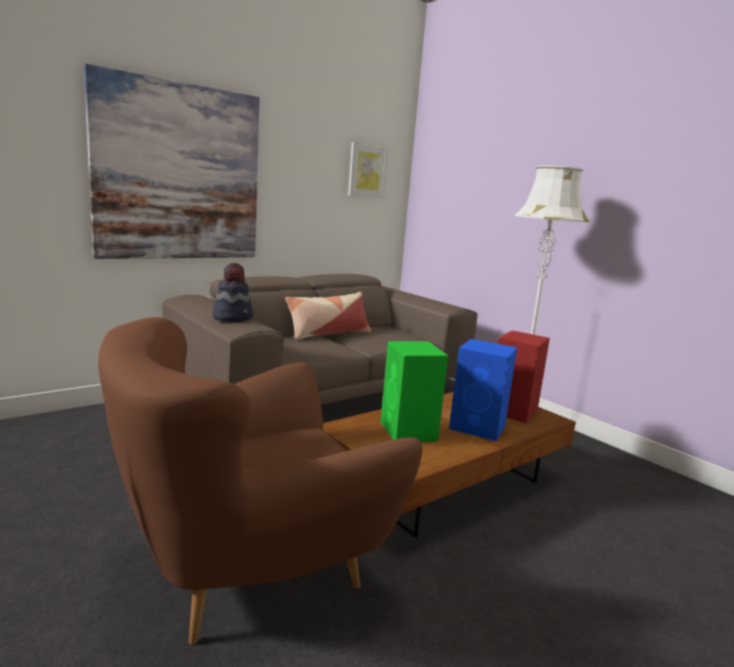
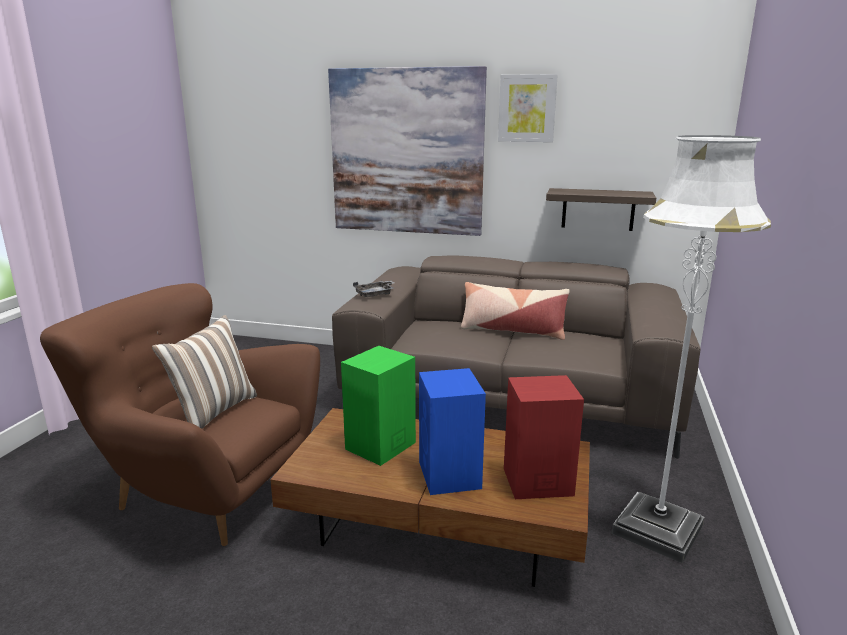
camera: 55 degrees right, 5 degrees up
(233, 317) = (375, 294): hat -> grey tray
(280, 456) = (213, 412): none -> pillow
(339, 230) = (598, 209): none -> shelf
(366, 171) = (645, 133): picture -> picture (527, 108)

